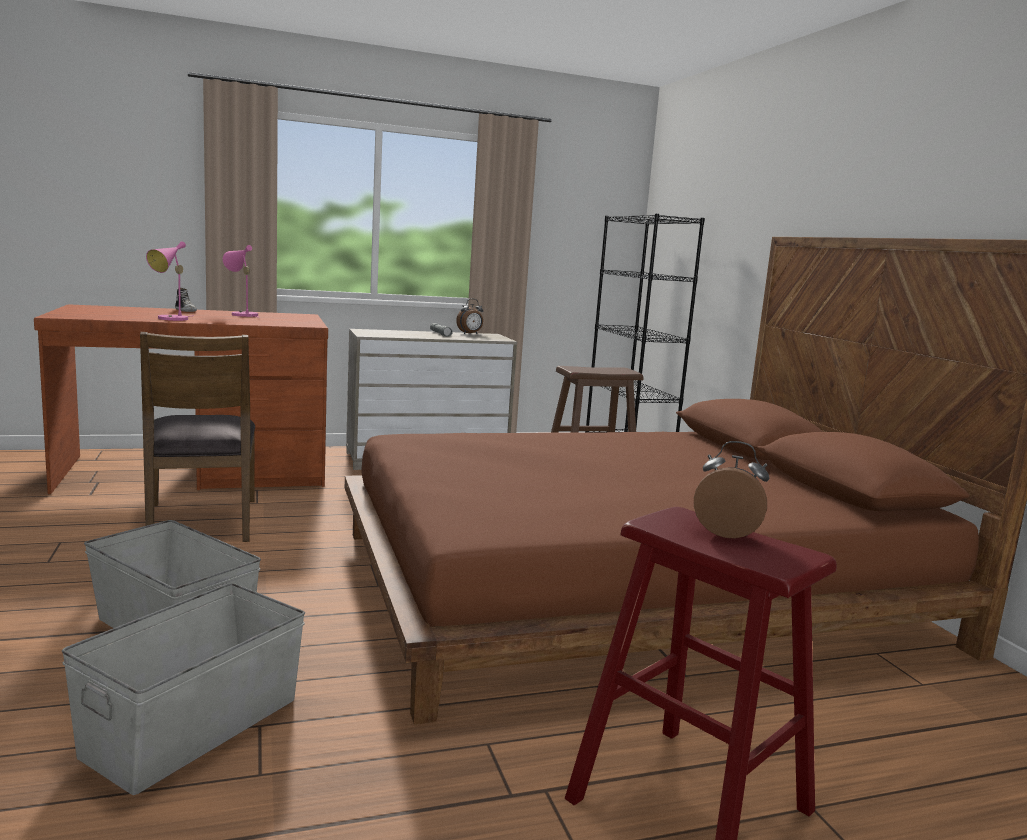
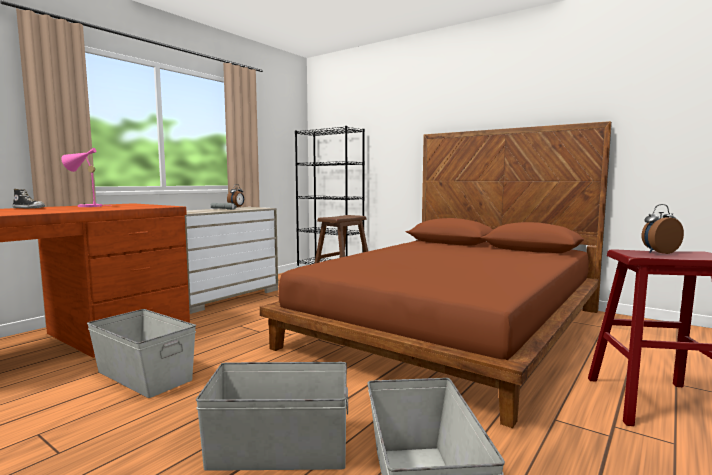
camera: 35 degrees left, 5 degrees down
(171, 319) = (51, 211): pink table lamp -> none
(201, 522) = (144, 376): brown chair -> grey storage box

